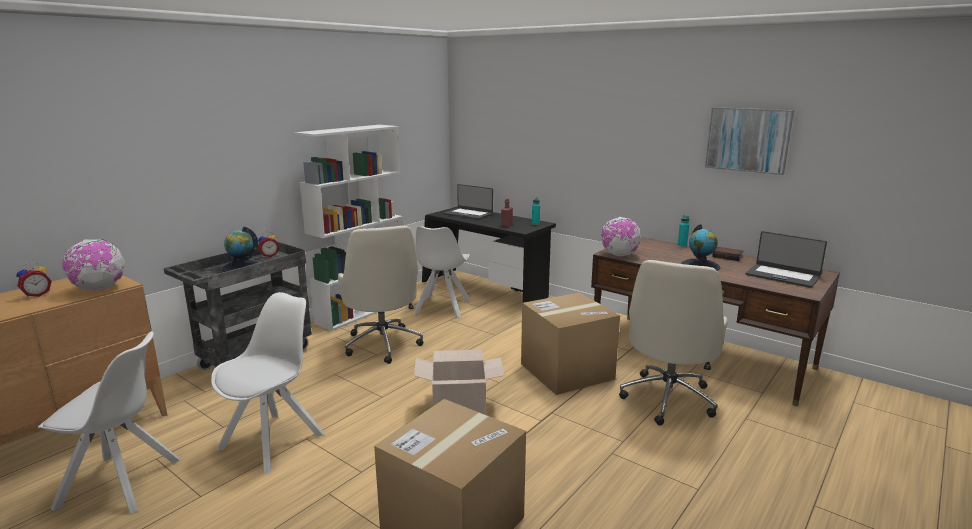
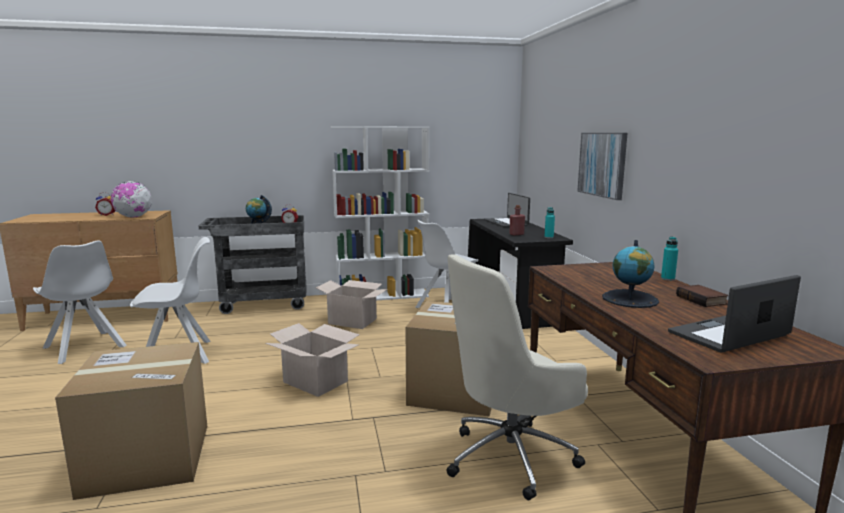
camera: 40 degrees right, 5 degrees down
(383, 345) = (352, 321): beige office chair -> cardboard box
(619, 255) = (555, 272): globe -> none
(748, 140) = (751, 125): picture -> picture (602, 164)
(782, 276) = (730, 335): laptop -> laptop turned 75 degrees clockwise

